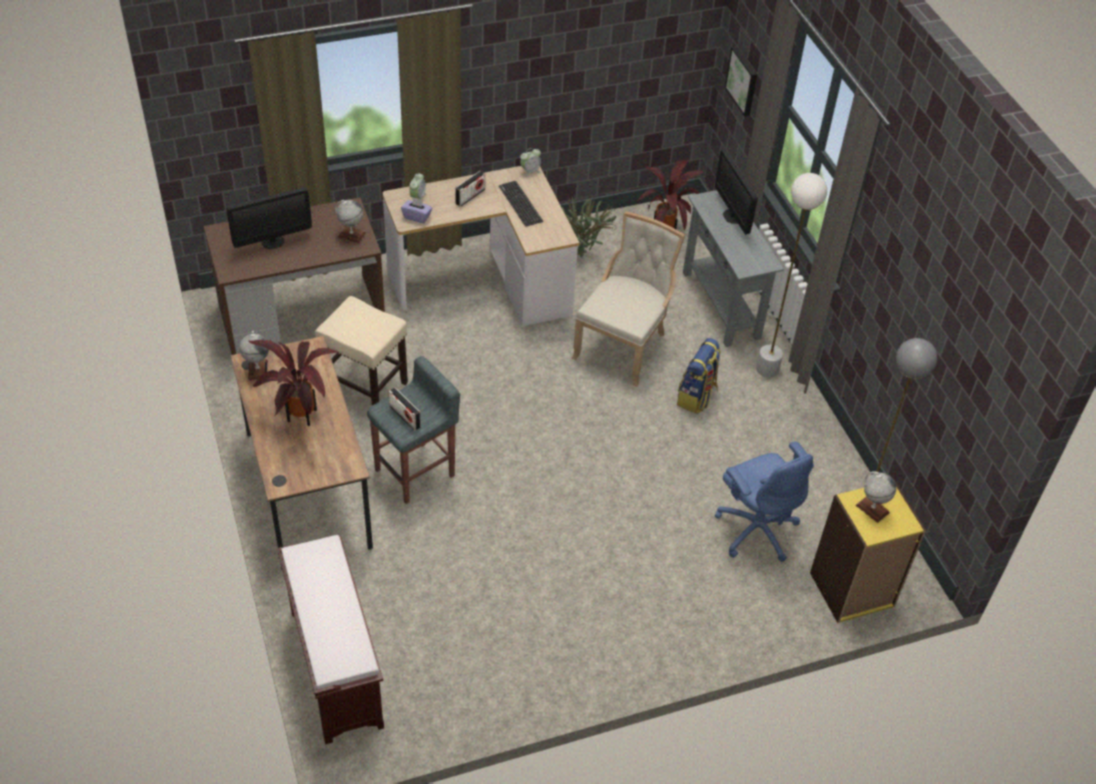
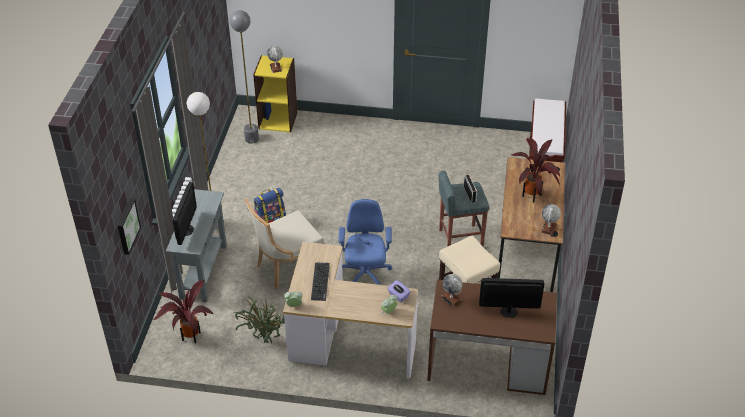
camera: 150 degrees left, 5 degrees down
(470, 196) = (351, 299): radio -> none
(756, 529) = (299, 155): blue office chair -> blue office chair (365, 277)

